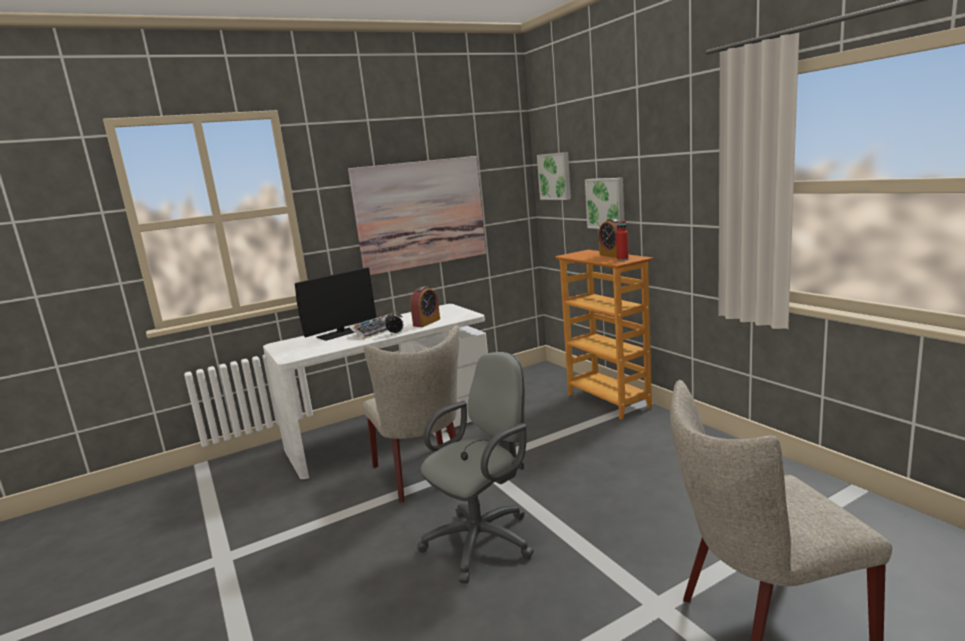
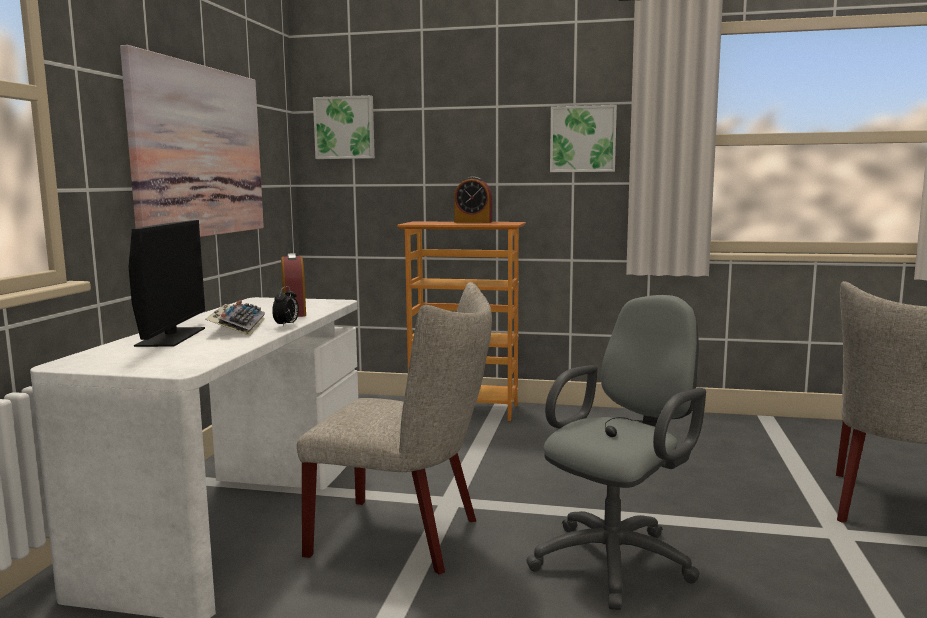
camera: 50 degrees left, 5 degrees down
(485, 539) = (618, 559): grey office chair -> grey office chair turned 45 degrees clockwise
(606, 203) = (442, 162): picture -> picture (583, 139)
(622, 259) = (501, 223): red bottle -> none

